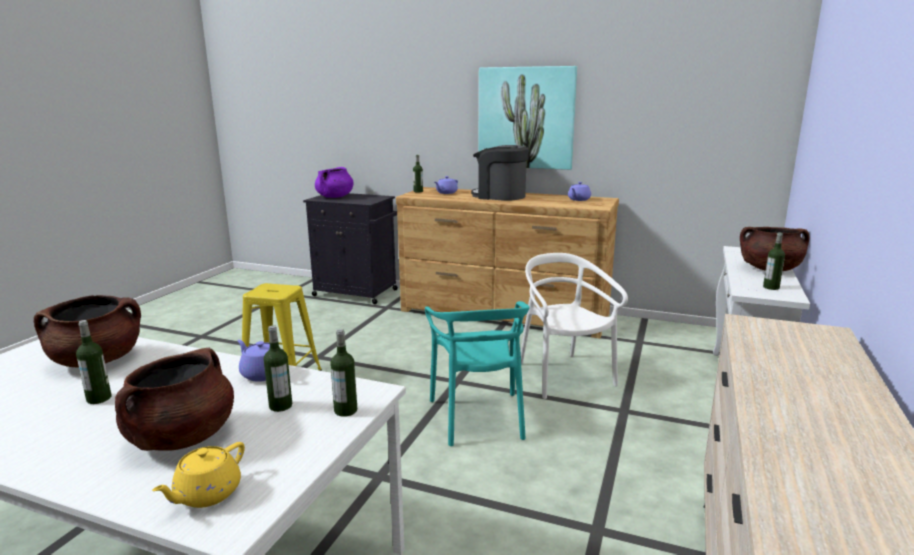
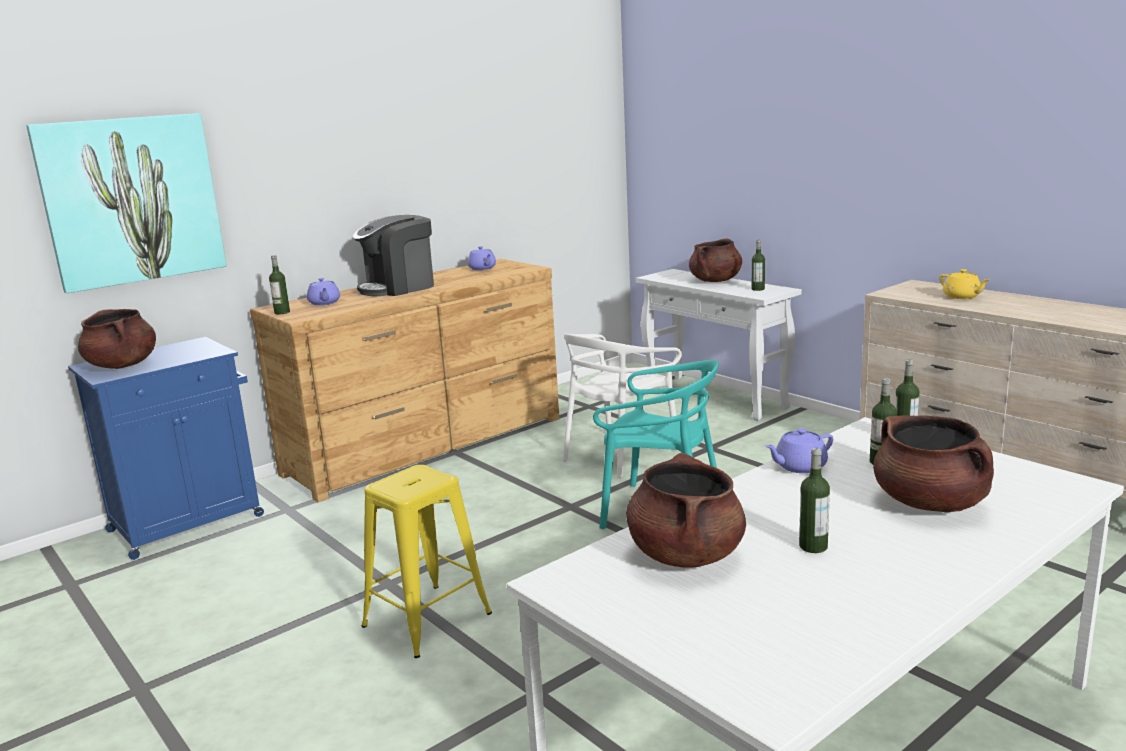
camera: 60 degrees left, 0 degrees up
(206, 494) = (1034, 493): yellow teapot -> yellow teapot (962, 297)
(335, 197) = (122, 365): purple cooking pot -> brown cooking pot
(357, 293) = (189, 522): black cabinet -> blue cabinet
(526, 118) = (384, 178): picture -> picture (131, 200)
(563, 376) = (619, 454): white chair -> white chair turned 60 degrees counterclockwise

